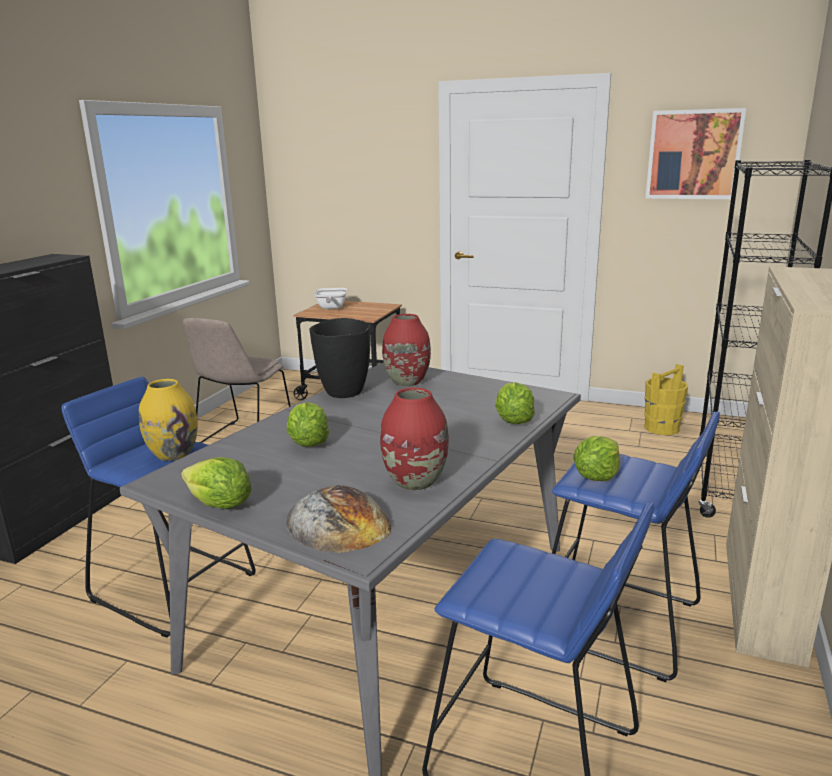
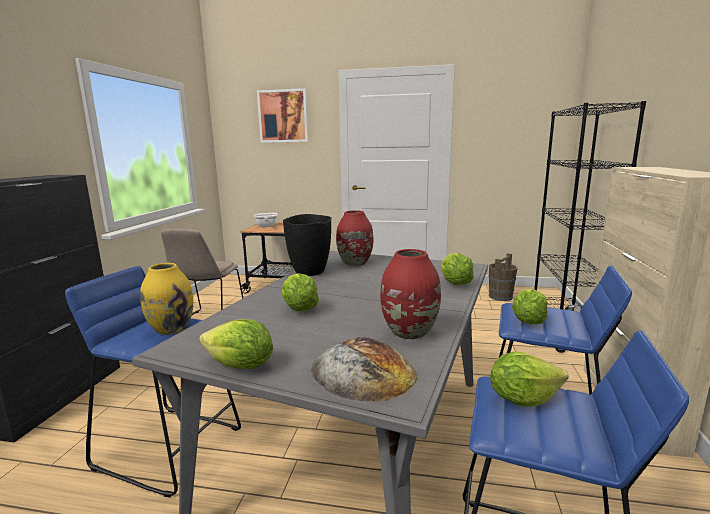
camera: 10 degrees left, 5 degrees down
(518, 566) = (522, 398): none -> lettuce
(662, 428) = (500, 296): yellow bucket -> brown bucket
(693, 154) = (509, 117): picture -> picture (283, 116)

